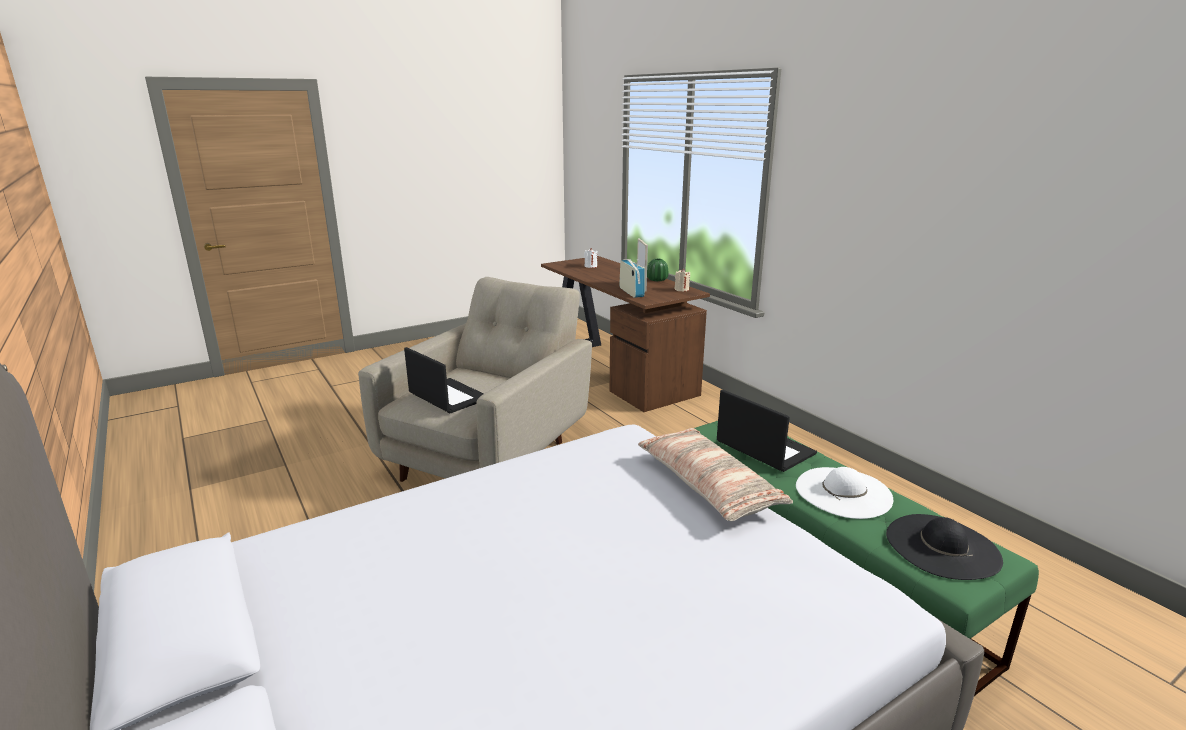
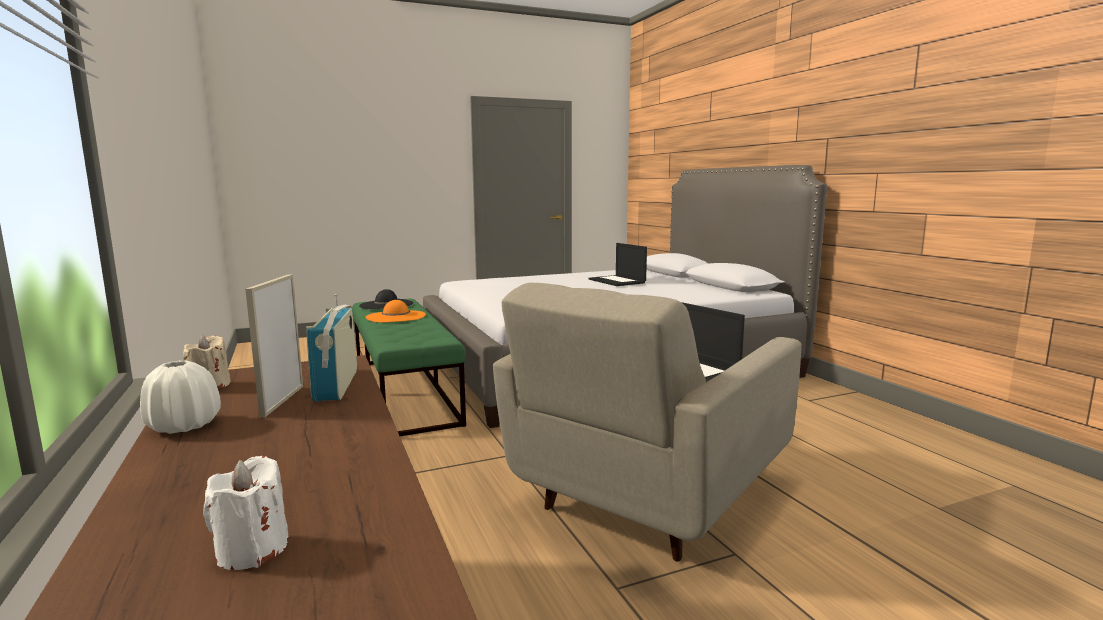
camera: 170 degrees left, 10 degrees down
(657, 280) = (184, 426): green vase -> white vase
(707, 486) = (489, 298): pillow -> none
(763, 447) = (407, 331): laptop -> laptop (617, 281)
(843, 492) = (396, 316): white hat -> orange hat

